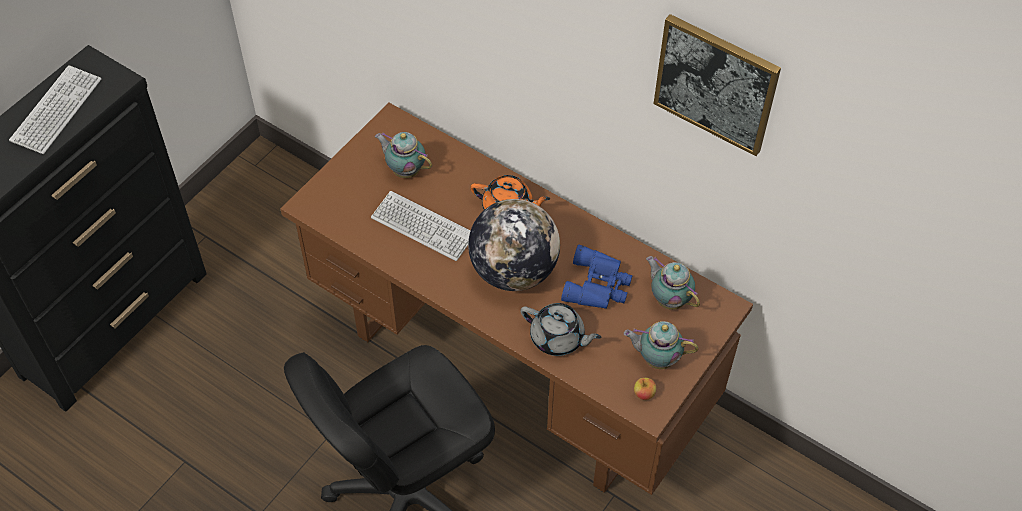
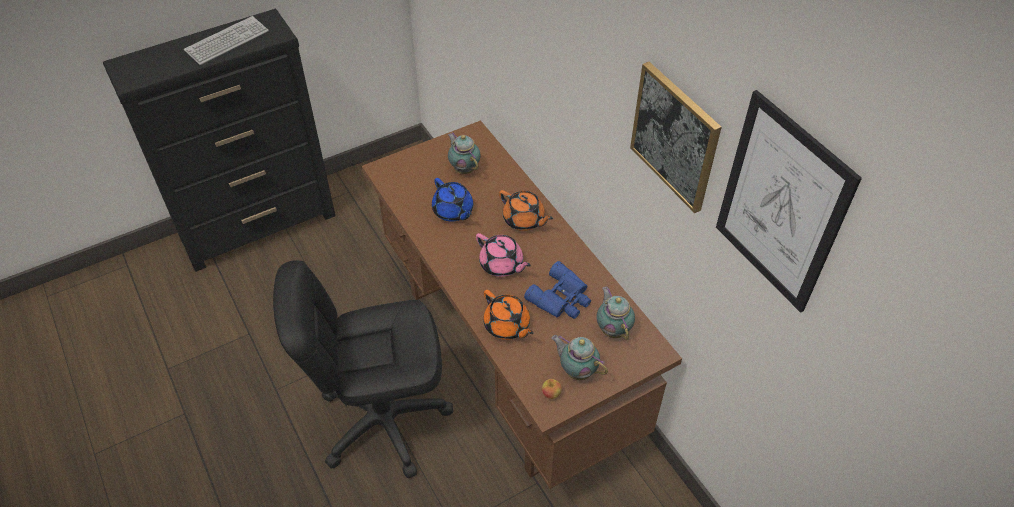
camera: 25 degrees right, 5 degrees down
(423, 227) = (453, 211): keyboard -> blue teapot
(513, 271) = (502, 265): globe -> pink teapot
(558, 338) = (507, 326): grey teapot -> orange teapot
(868, 130) = (781, 204): none -> picture

